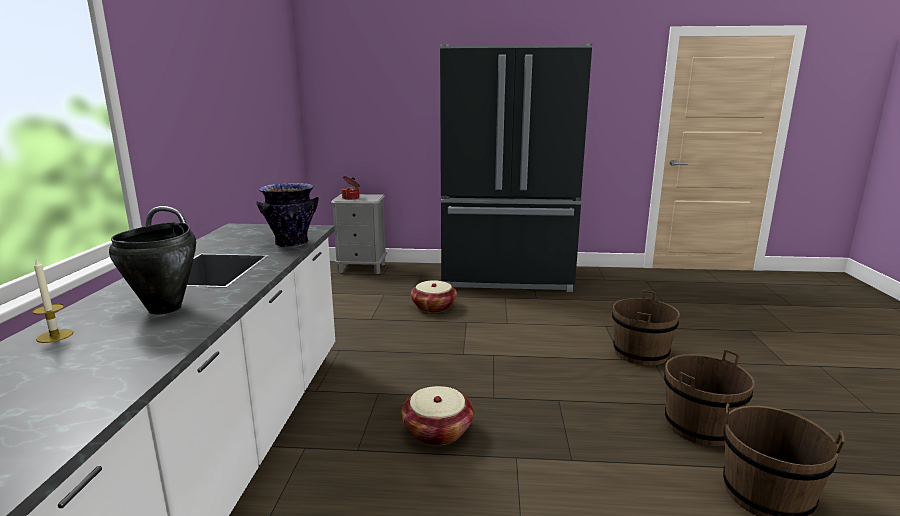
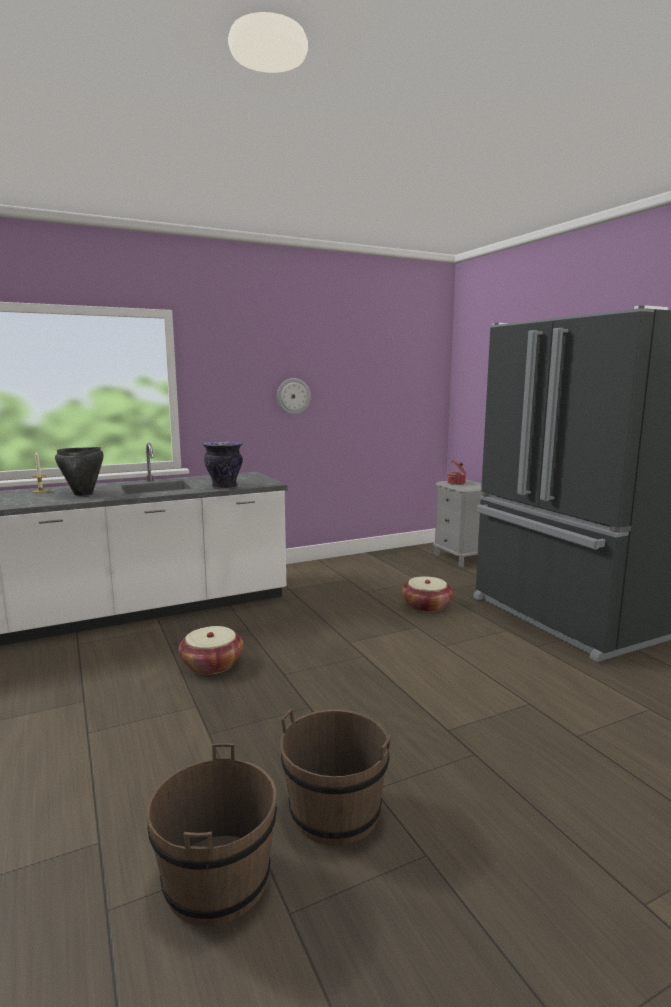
camera: 60 degrees right, 5 degrees down
(218, 120) = (293, 396): none -> wall clock
(640, 353) = (483, 741): brown bucket -> none

